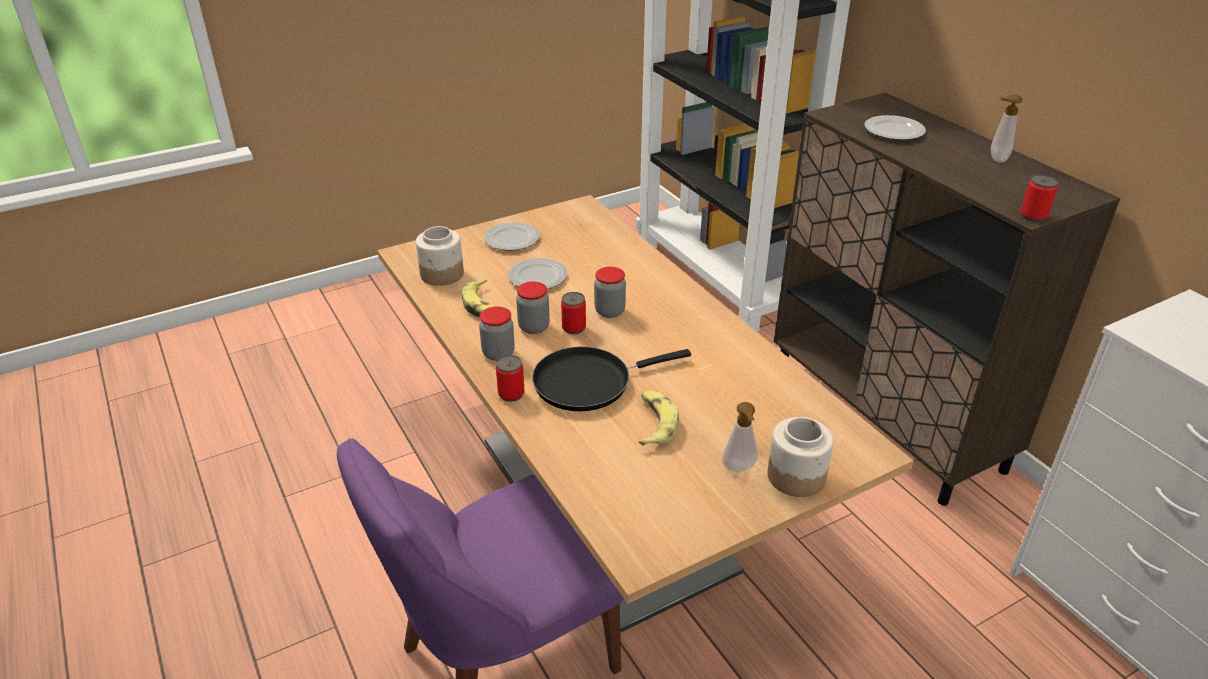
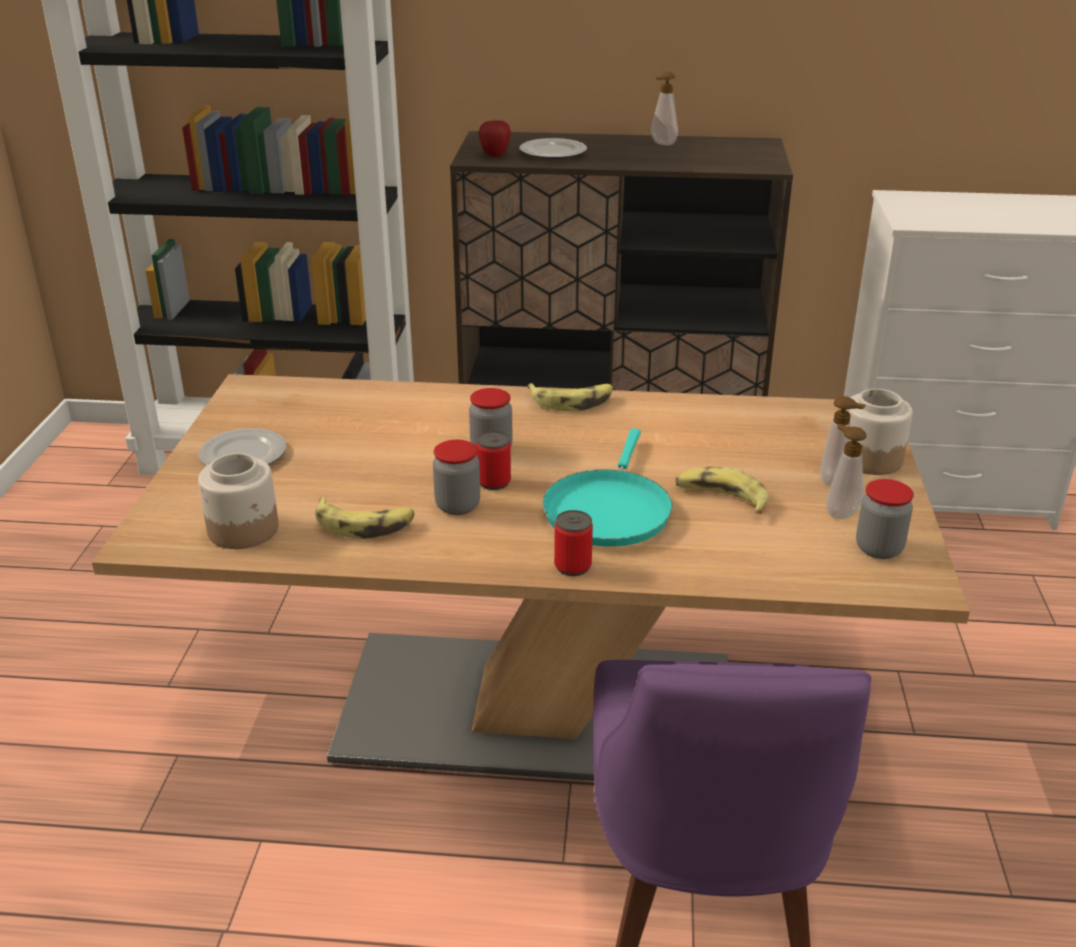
camera: 55 degrees left, 5 degrees down
(498, 353) = (480, 548): jar -> jar (879, 549)
(538, 278) = (357, 468): plate -> none
(588, 382) = (608, 510): black frying pan -> turquoise frying pan
(696, 485) = (839, 513): none -> soap dispenser
(709, 314) = (572, 401): none -> banana
(851, 117) = (495, 155): none -> apple
(1033, 216) = (773, 166): can -> none

